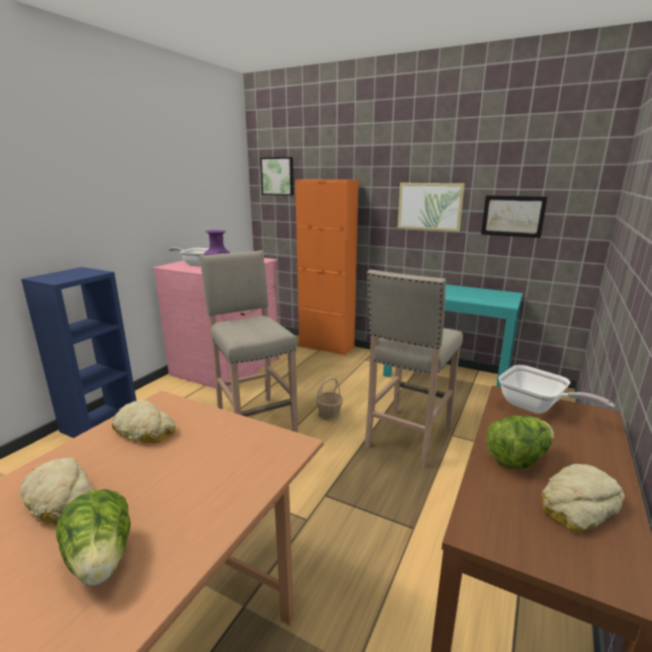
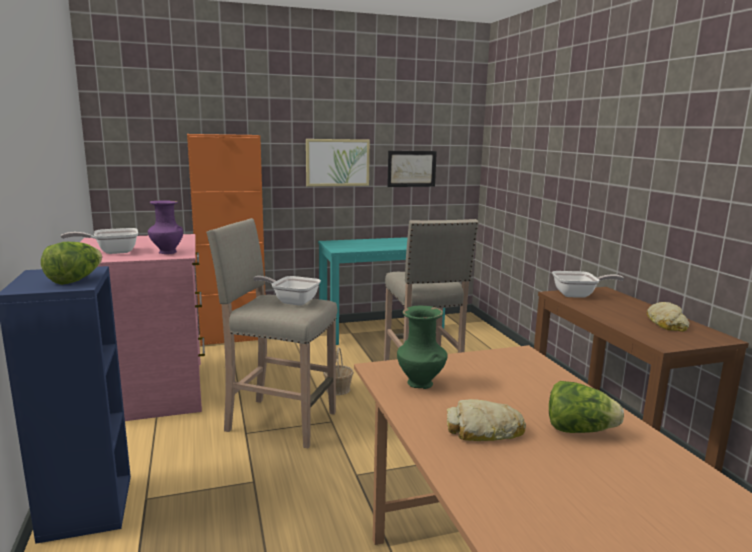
camera: 45 degrees left, 5 degrees down
(145, 430) = (421, 384): bread -> green vase
(262, 325) = (292, 301): none -> frying pan
(278, 176) = (137, 129): picture -> none
(517, 459) = (619, 317): lettuce -> lettuce (75, 280)

